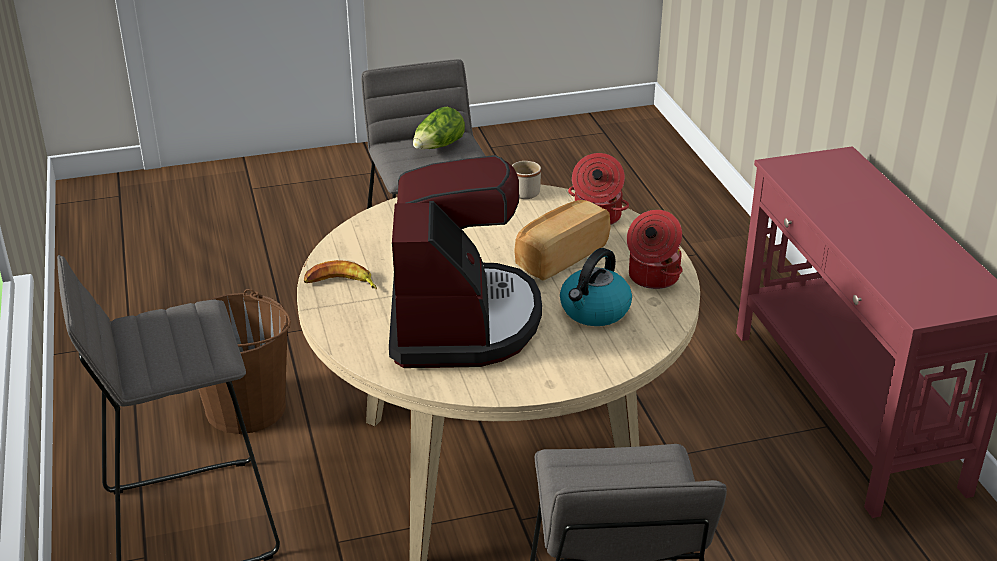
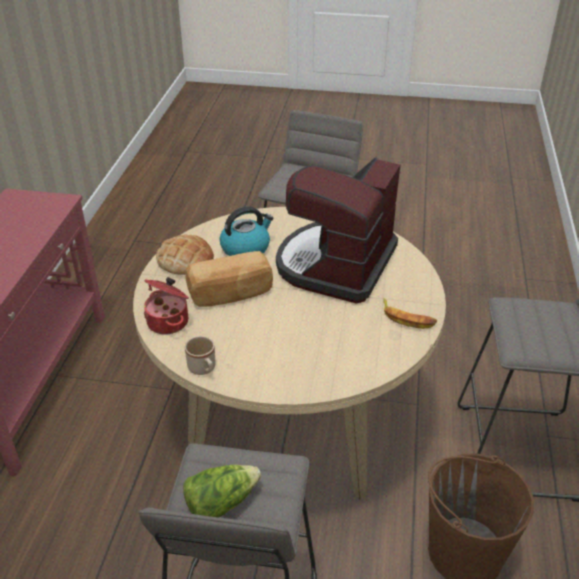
camera: 155 degrees left, 5 degrees up
(652, 277) = (185, 260): cooking pot -> bread

